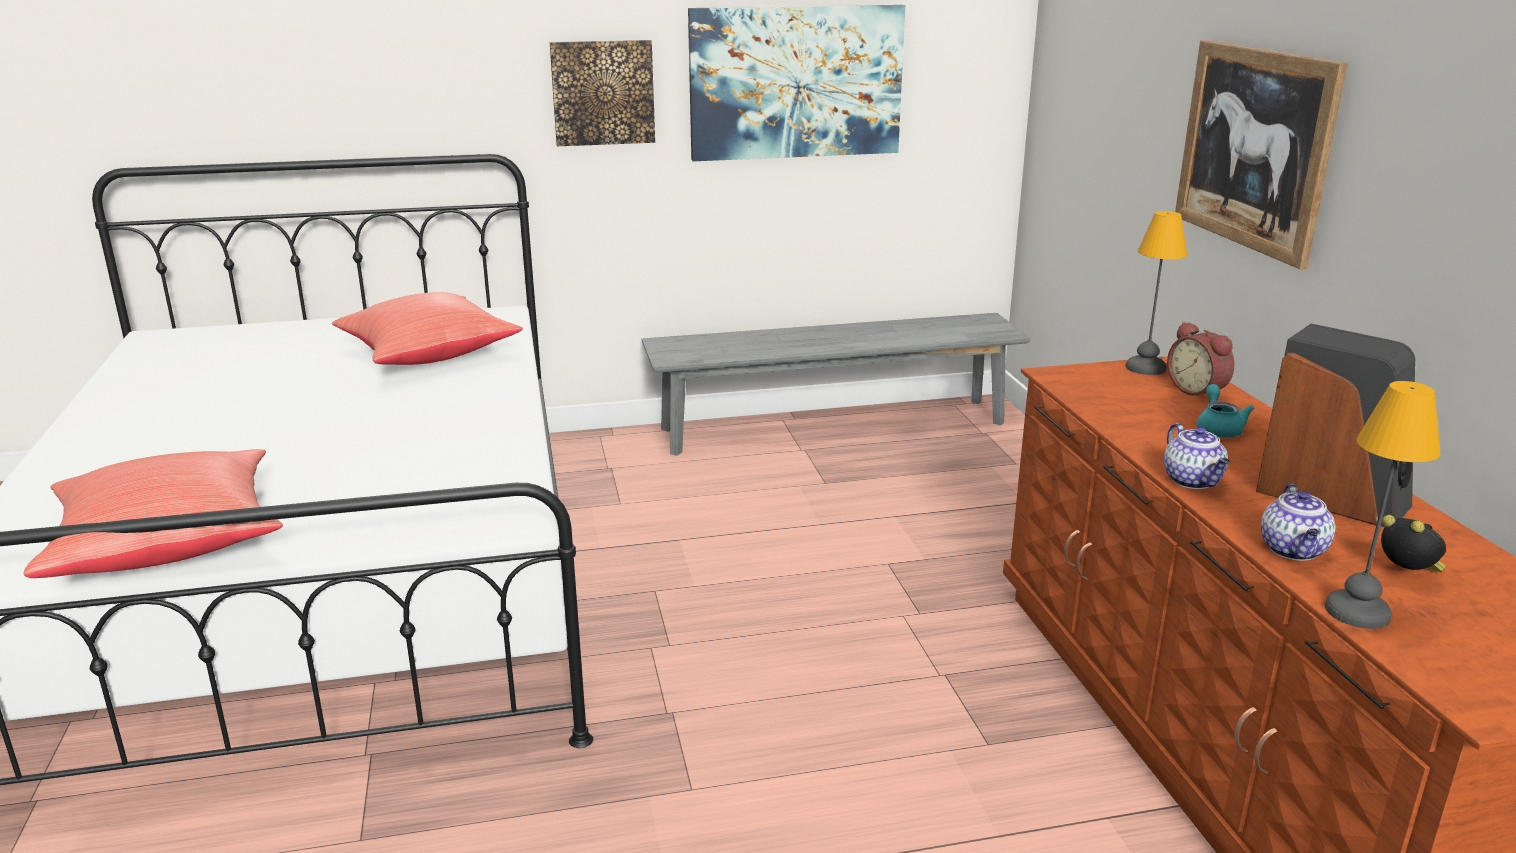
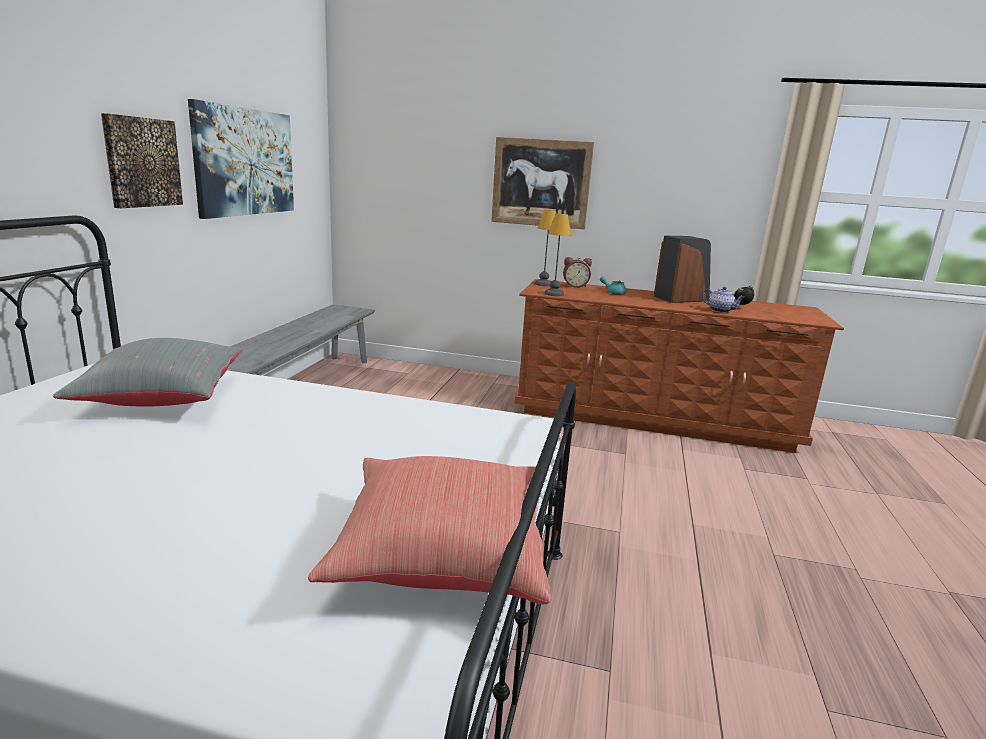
camera: 65 degrees left, 5 degrees down
(428, 355) = (161, 398): red pillow -> grey pillow
(1193, 481) = (658, 305): teapot -> none
(1355, 611) = (765, 316): table lamp -> table lamp (553, 294)

